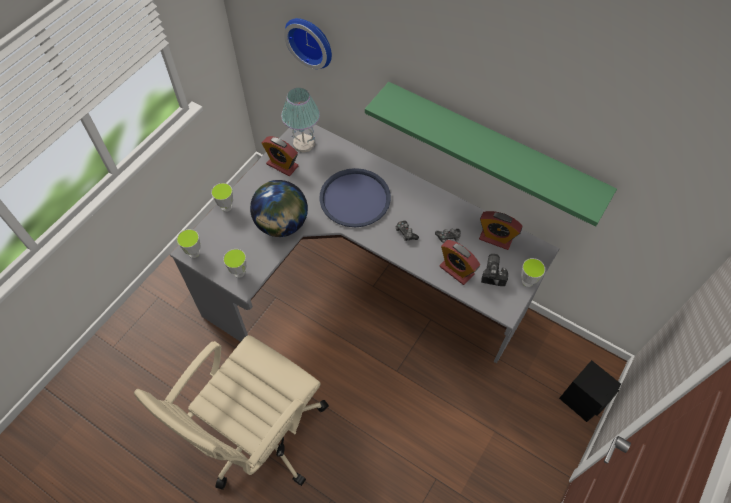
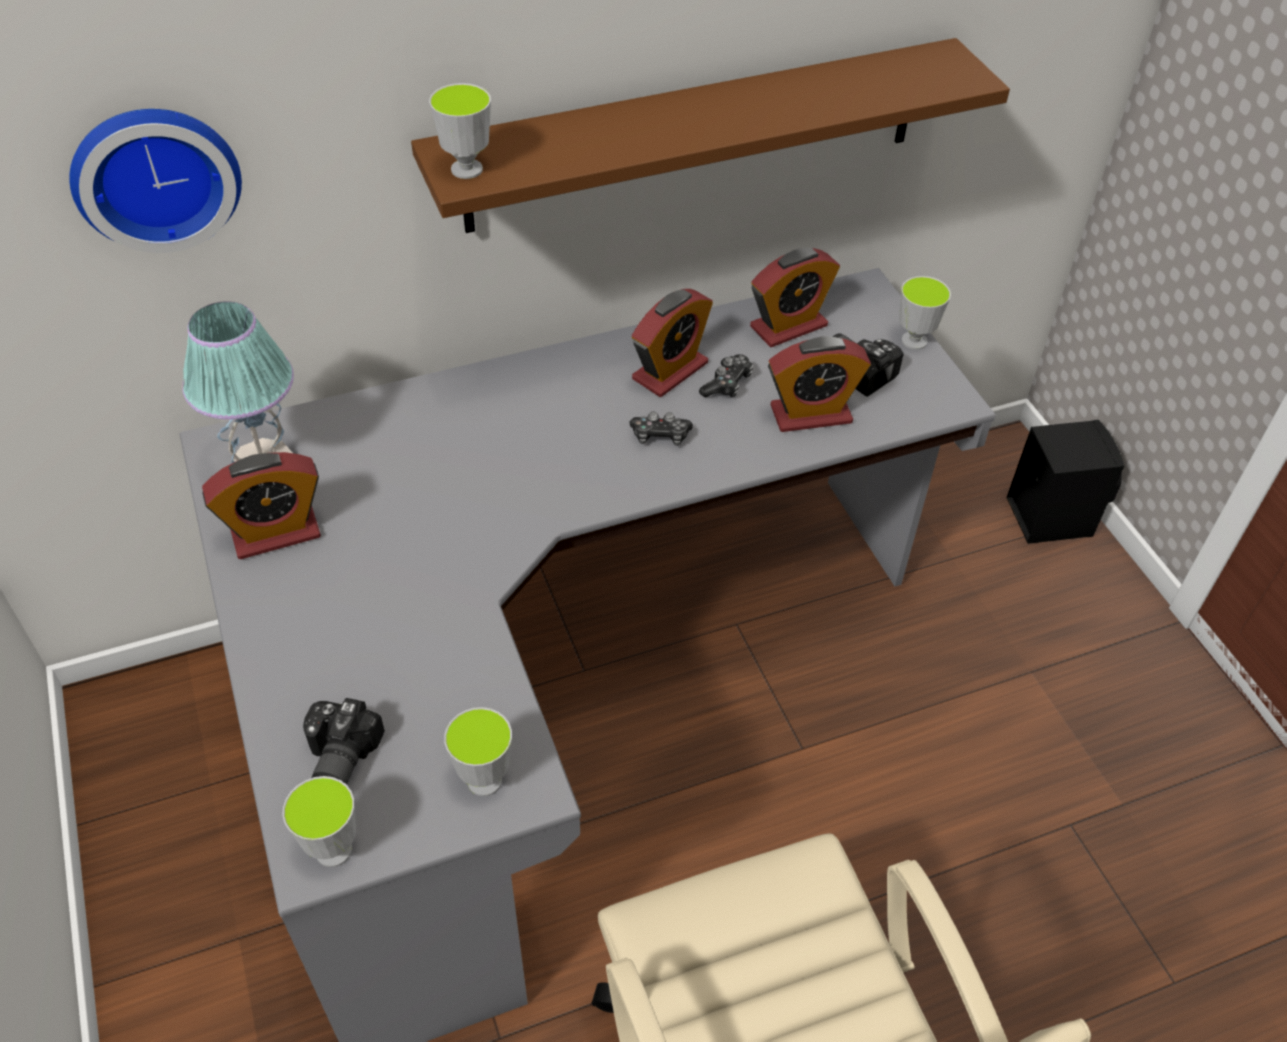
camera: 55 degrees left, 10 degrees down
(221, 234) = (337, 759): none -> camera
(226, 207) = (271, 704): cup -> cup (466, 169)
(282, 224) = (434, 622): globe -> none
(355, 198) = (498, 463): blue tray -> none
(438, 217) = (670, 371): none -> alarm clock
(492, 148) = (696, 136): green shelf -> brown shelf

